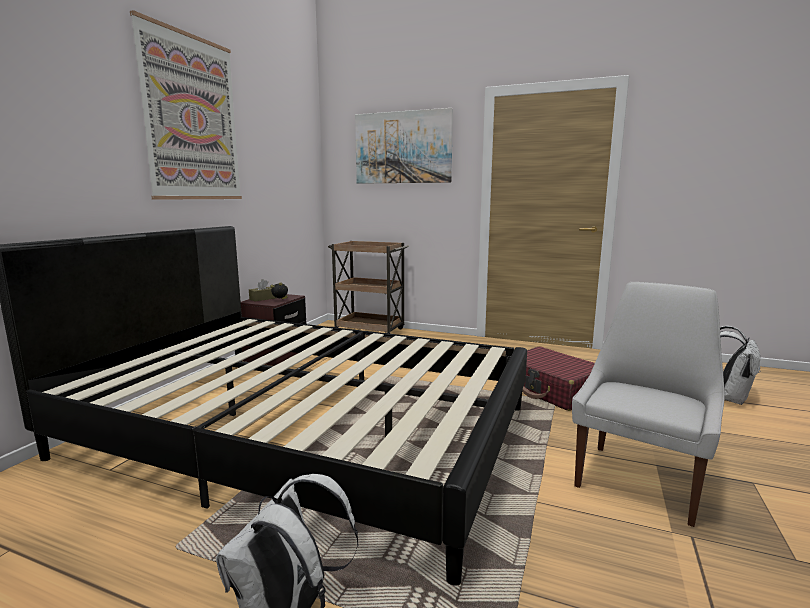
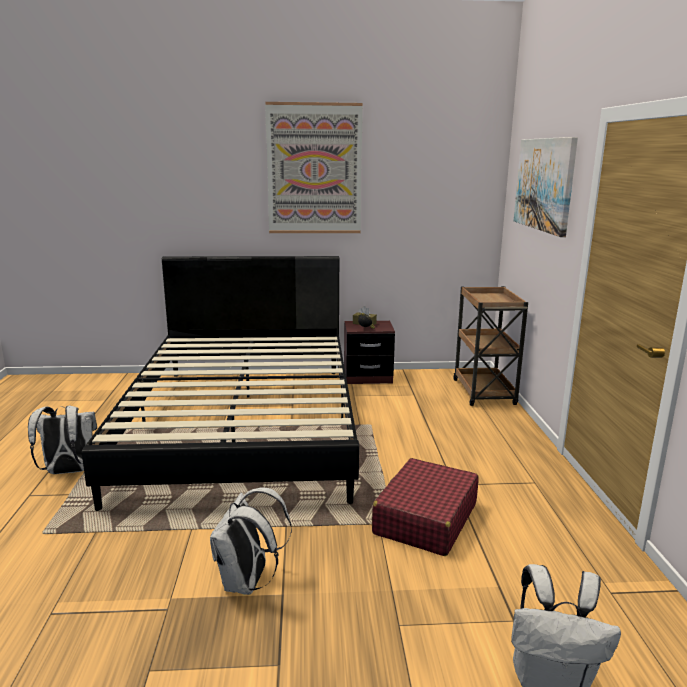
camera: 65 degrees right, 5 degrees up
(640, 479) = (247, 582): white chair -> white backpack

